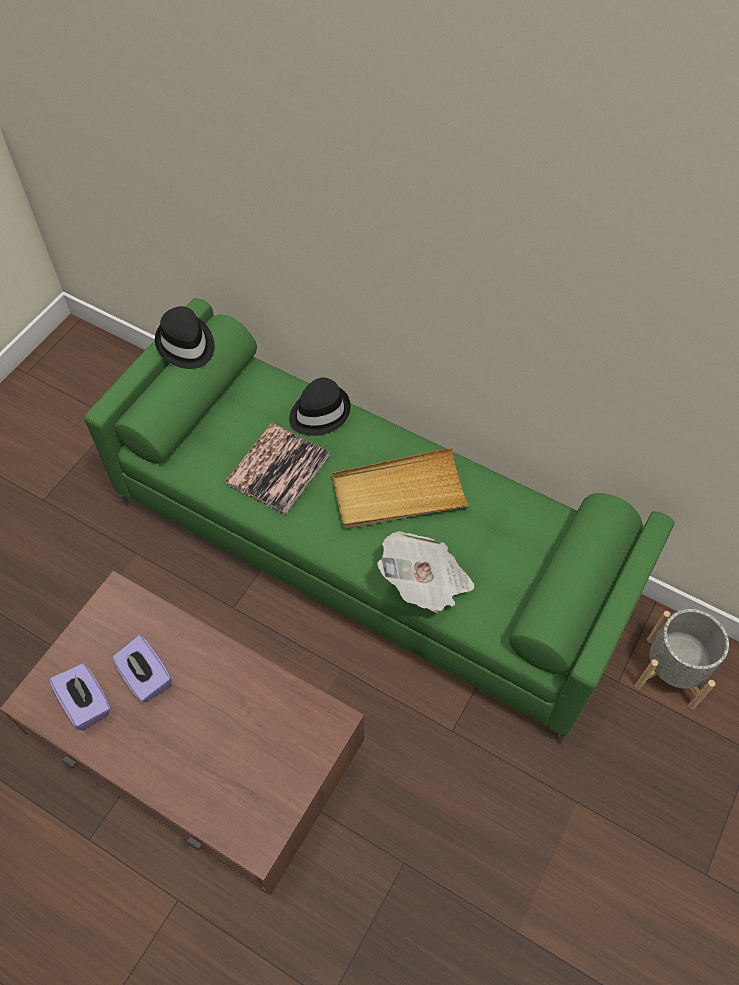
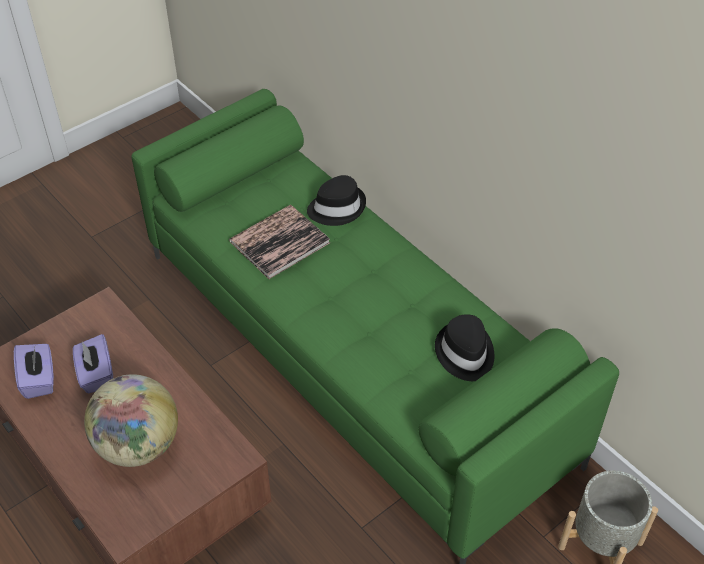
camera: 20 degrees right, 10 degrees down
(185, 345) = (238, 120): black hat -> black hat (464, 353)
(226, 742) = (138, 445): none -> globe
(398, 493) = (377, 288): beige tray -> none
(425, 583) = (368, 366): newspaper -> none

